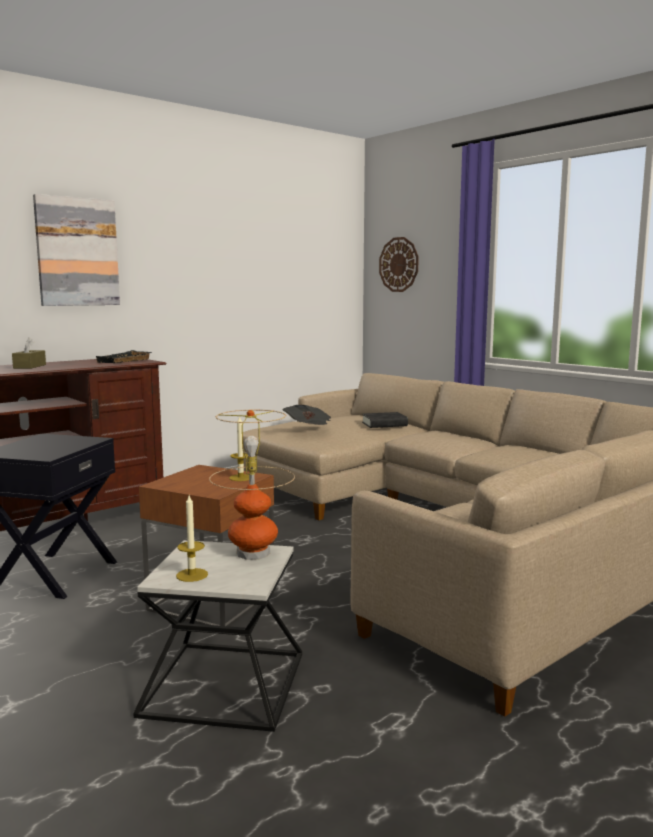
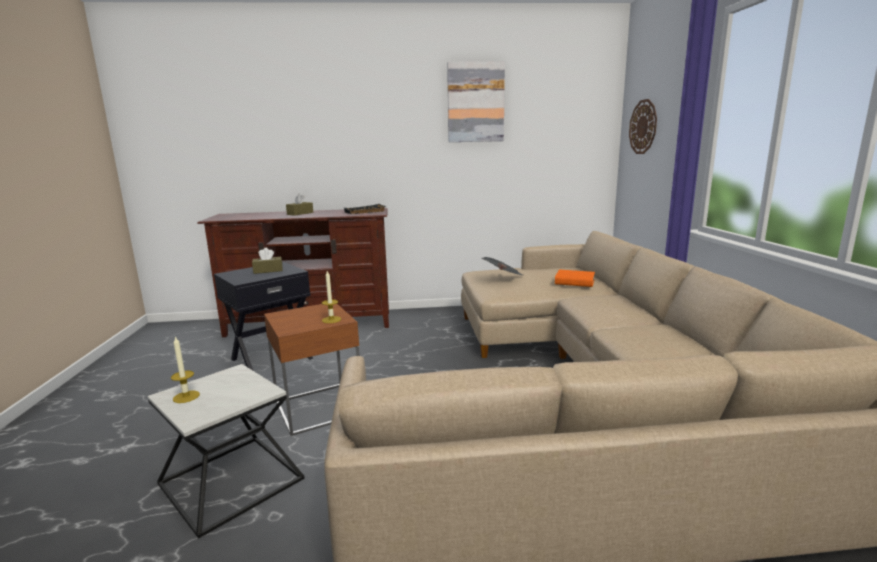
camera: 35 degrees right, 5 degrees up
(52, 443) = (268, 270): none -> brown tissue box
(77, 252) = (347, 131): picture -> picture (475, 102)
(253, 553) = (251, 389): table lamp -> none
(384, 424) = (574, 282): black book -> orange book

